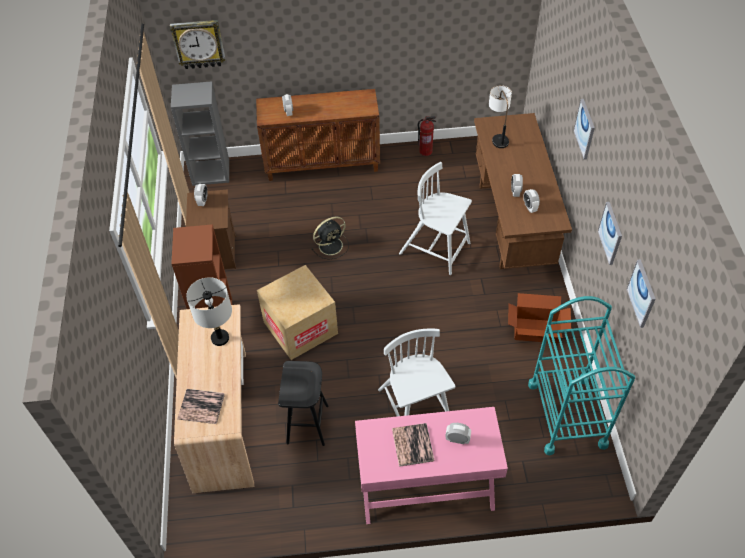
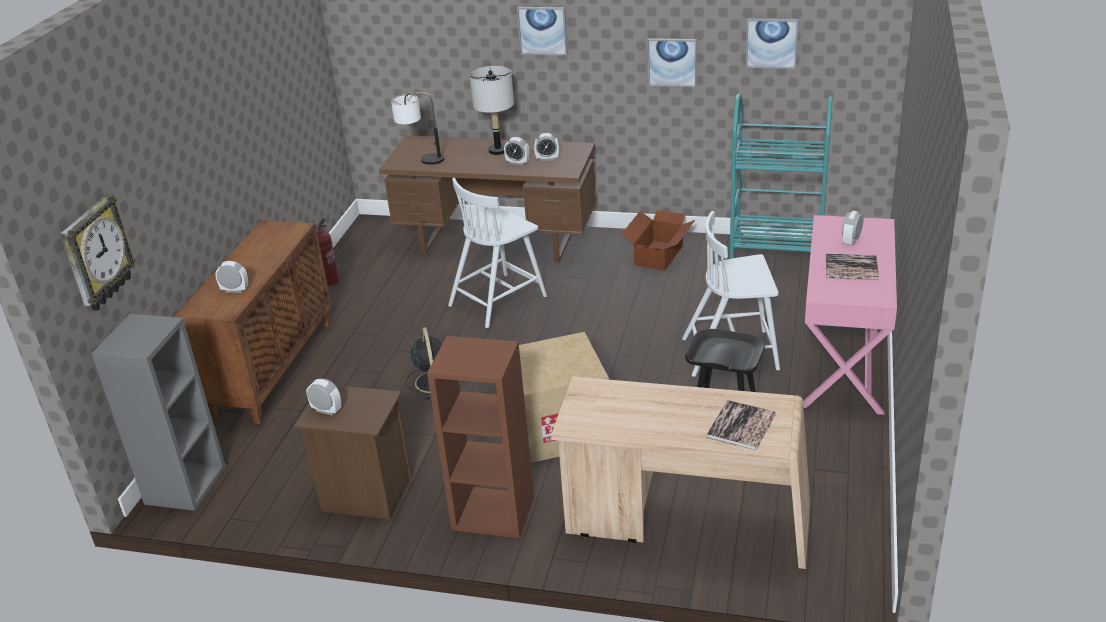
camera: 70 degrees left, 20 degrees down
(220, 338) = (626, 399): grey table lamp -> grey table lamp (498, 151)

